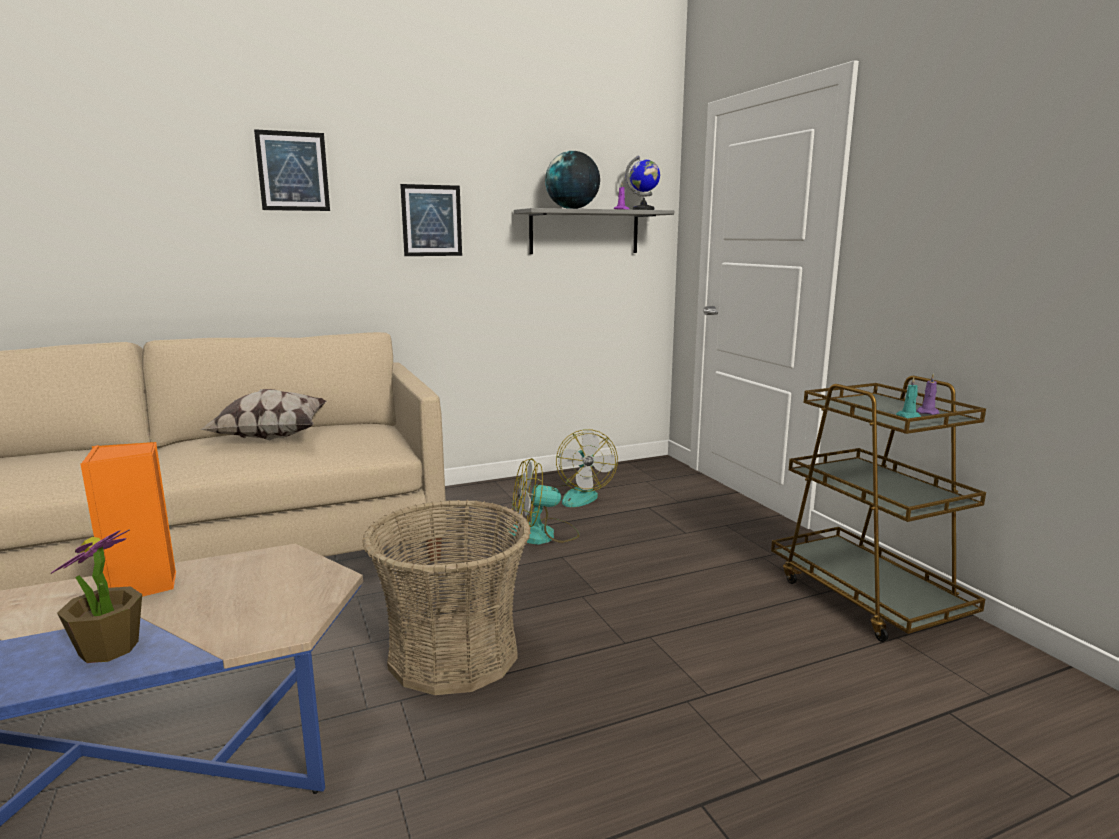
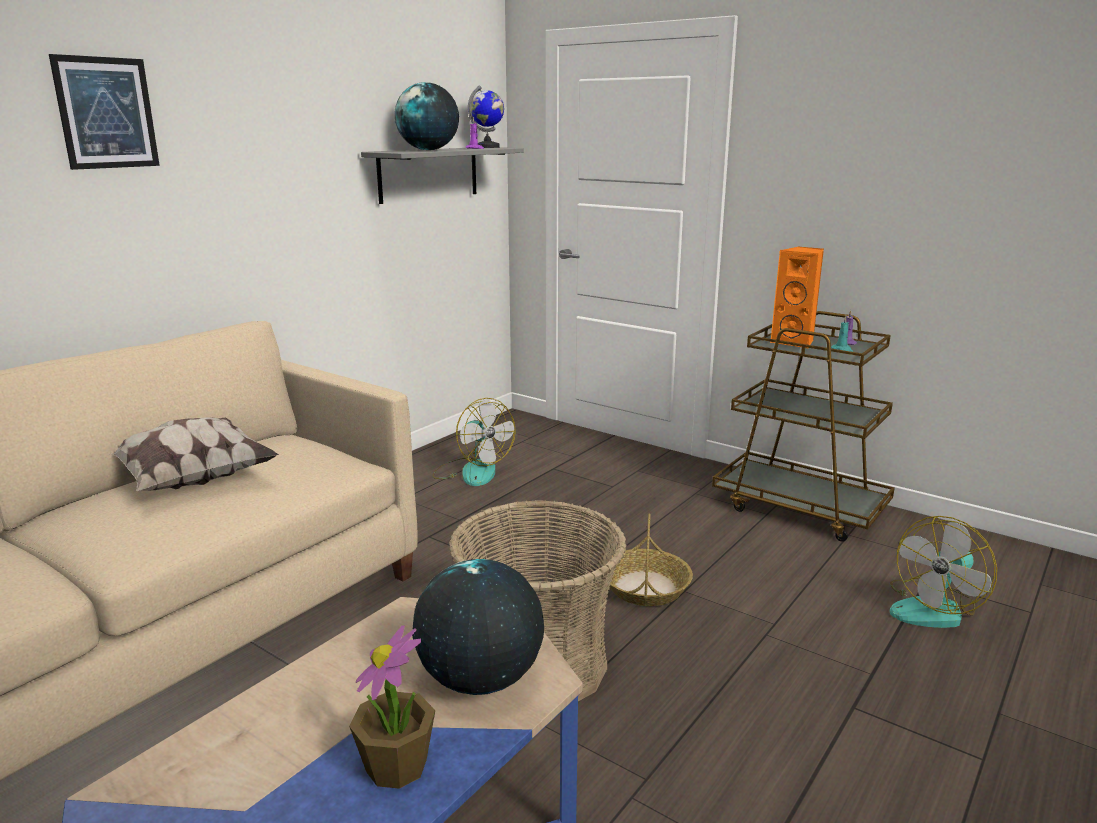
camera: 30 degrees left, 5 degrees up
(142, 586) = (310, 695): orange speaker -> orange speaker (795, 342)
(247, 613) = (480, 680): none -> globe
(431, 220) = (277, 171): picture -> none
(543, 534) = (485, 521): fan -> fan (934, 608)
(616, 623) = (646, 588): none -> basket

